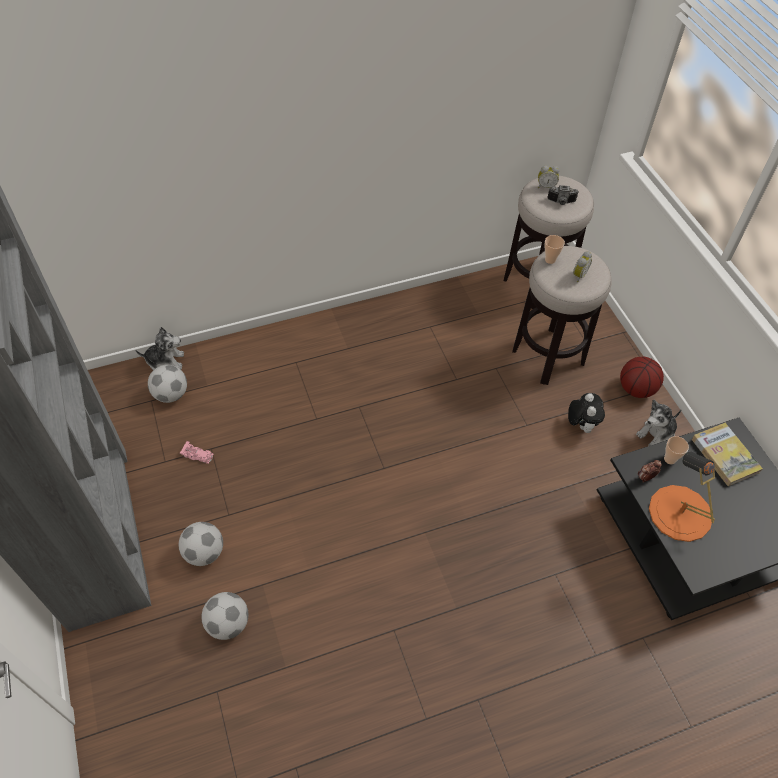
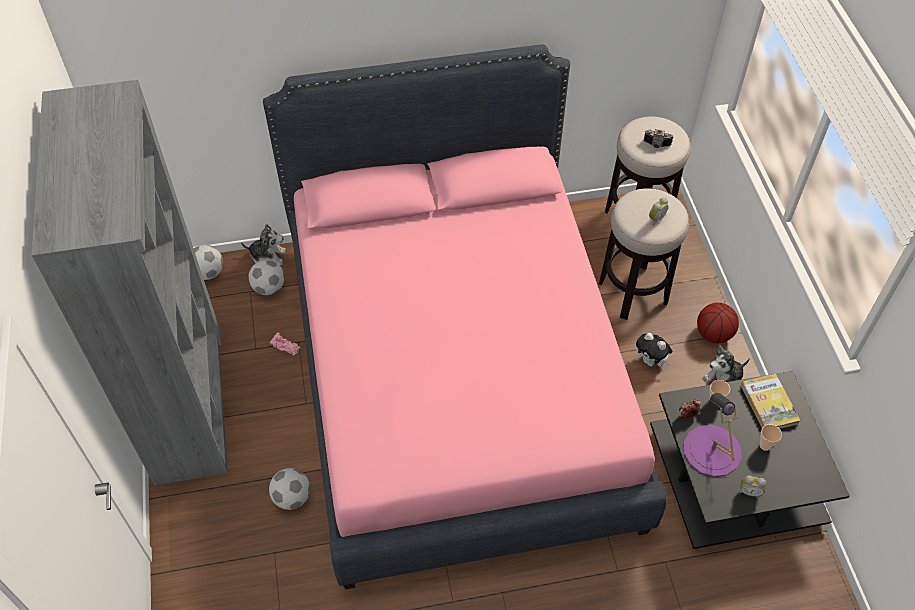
camera: 10 degrees right, 0 degrees up
(204, 552) = (279, 434): football -> football (208, 273)
(387, 466) = (457, 377): none -> pink bed
(546, 186) = (645, 127): alarm clock -> alarm clock (749, 491)
(550, 260) = (632, 201): cup -> cup (765, 445)
(581, 425) = (651, 362): plush toy -> plush toy turned 120 degrees clockwise
(679, 513) = (711, 450): orange table lamp -> purple table lamp

